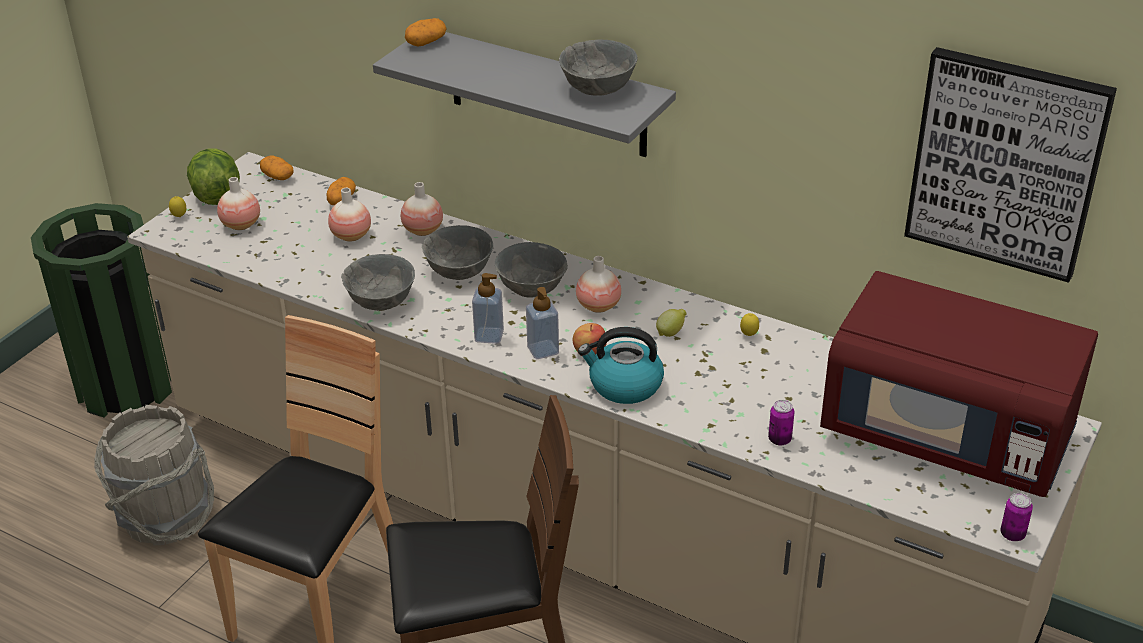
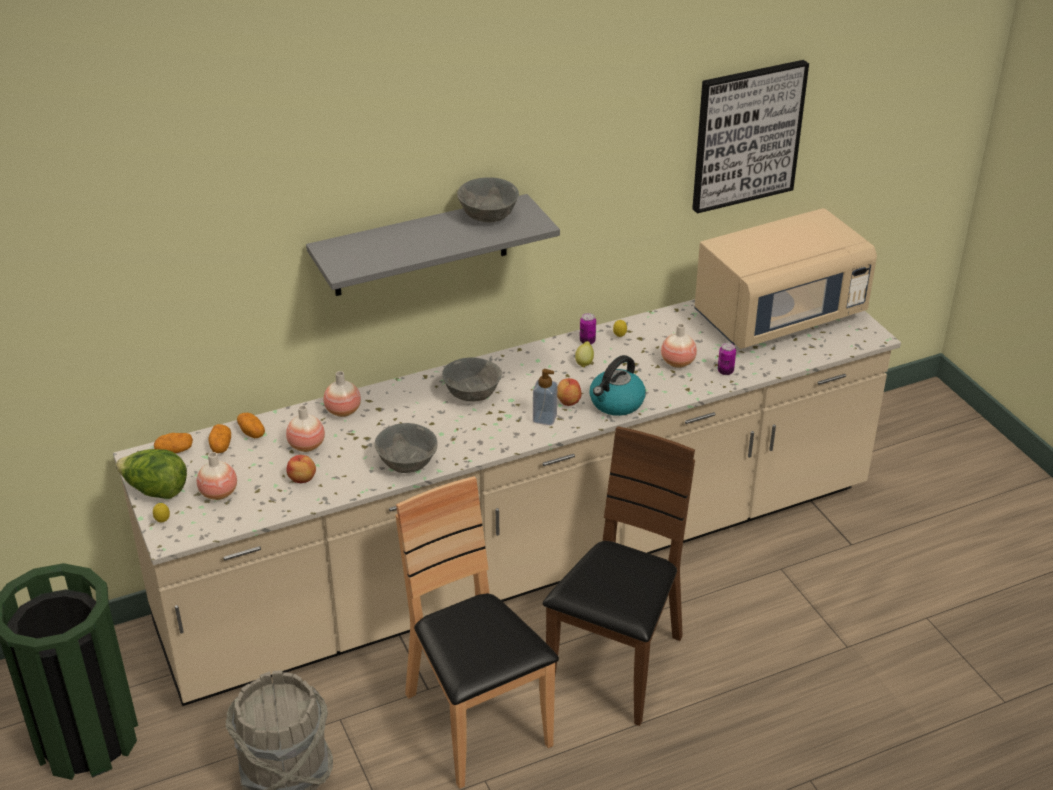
camera: 55 degrees left, 0 degrees up
(301, 256) = (302, 479): none -> apple
(426, 42) = (331, 252): potato -> potato (220, 446)
(459, 271) = (415, 416): grey bowl -> none
(489, 336) = (503, 433): soap dispenser -> none
(598, 306) = (524, 377): vase -> vase (677, 362)
(947, 436) = (778, 317): red microwave -> beige microwave
(1012, 534) = (872, 337): can -> can (587, 341)

